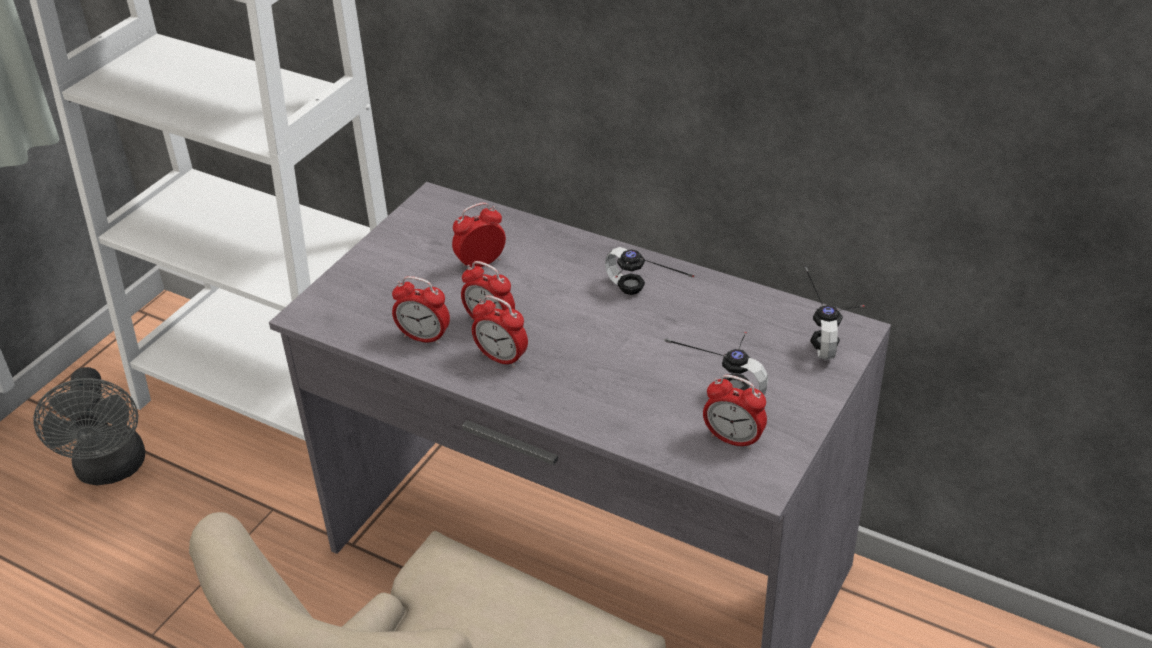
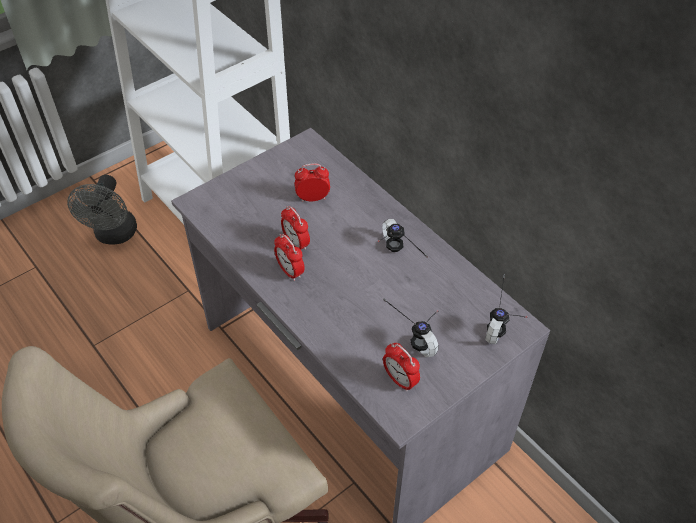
camera: 20 degrees right, 10 degrees up
(424, 337) = (252, 241): alarm clock -> none

